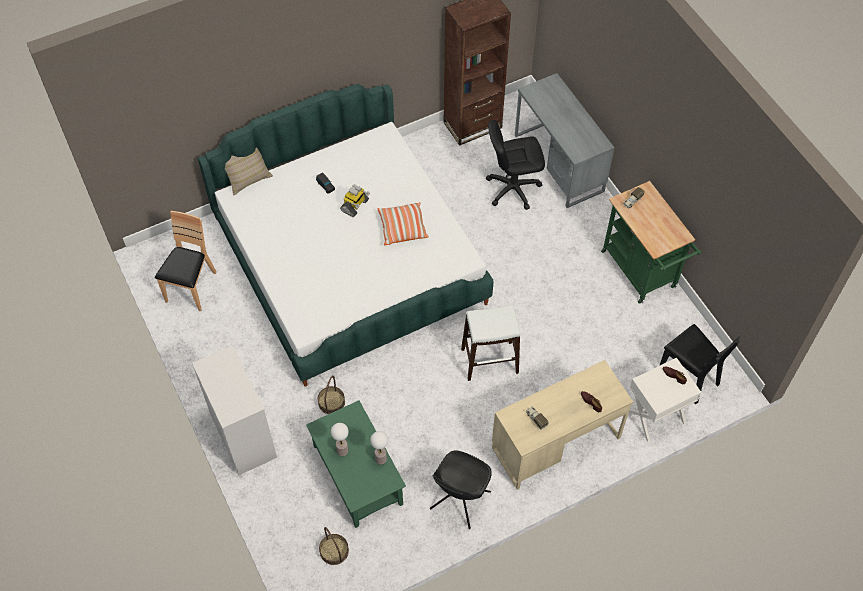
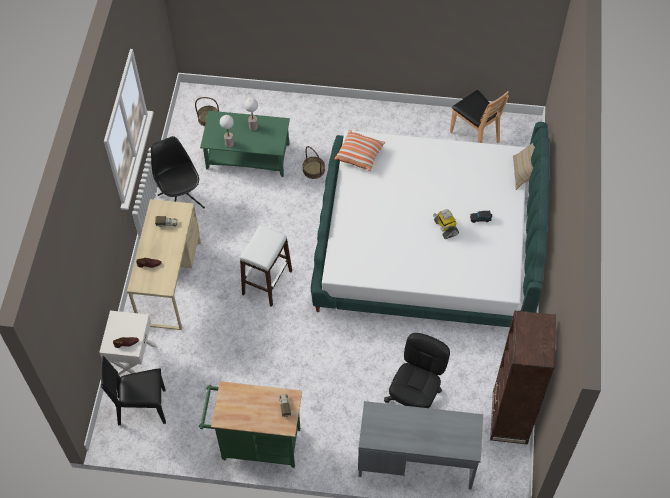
camera: 125 degrees right, 0 degrees up
(243, 435) = (329, 111): white dresser -> none
(402, 228) = (399, 247): pillow -> pillow (359, 155)

